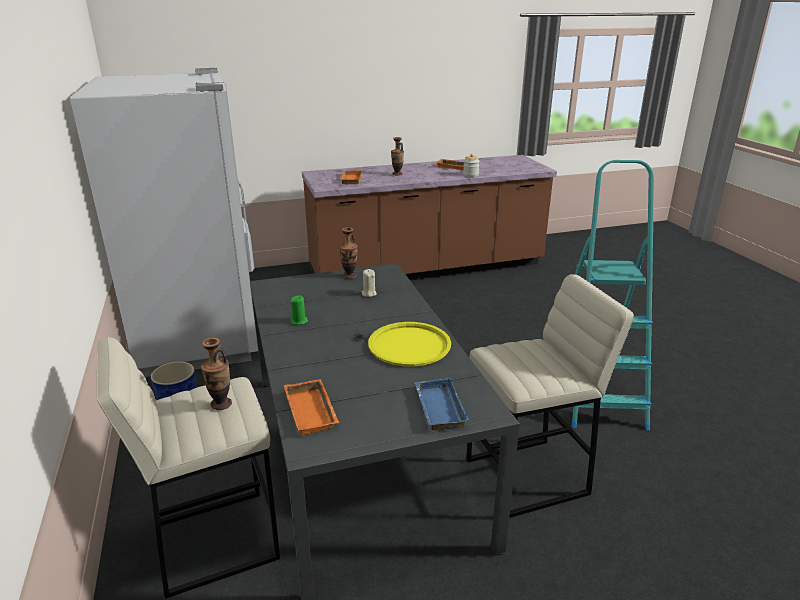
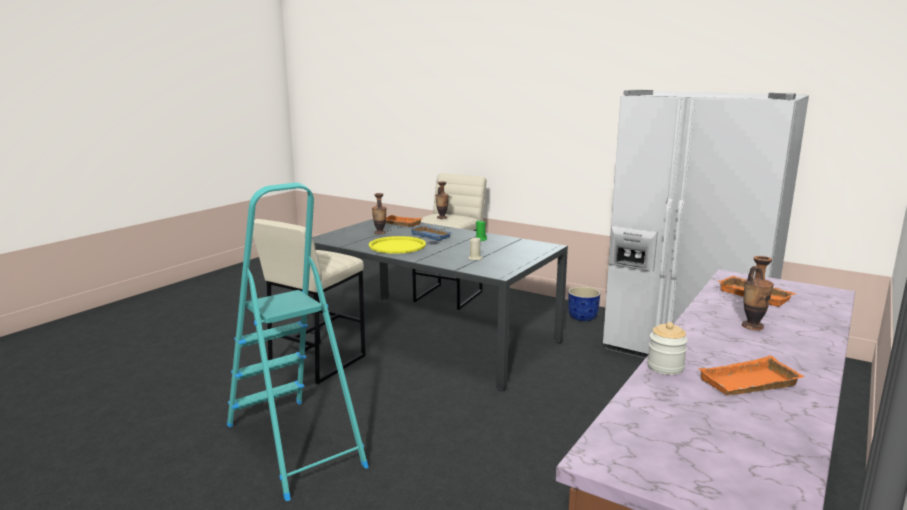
camera: 140 degrees right, 10 degrees down
(349, 276) = (515, 263): vase -> vase (380, 233)
(437, 408) = (347, 235): blue tray -> blue tray (432, 236)

